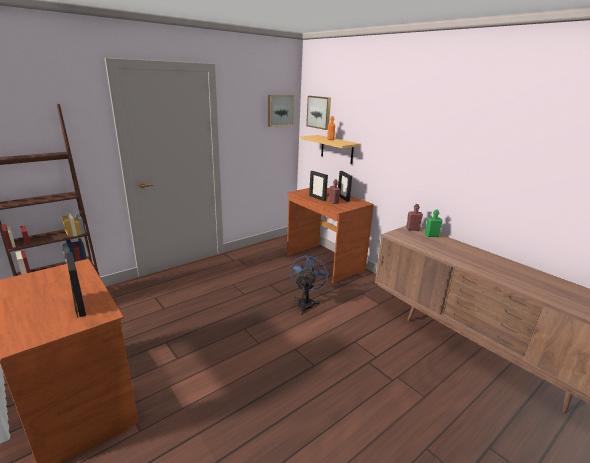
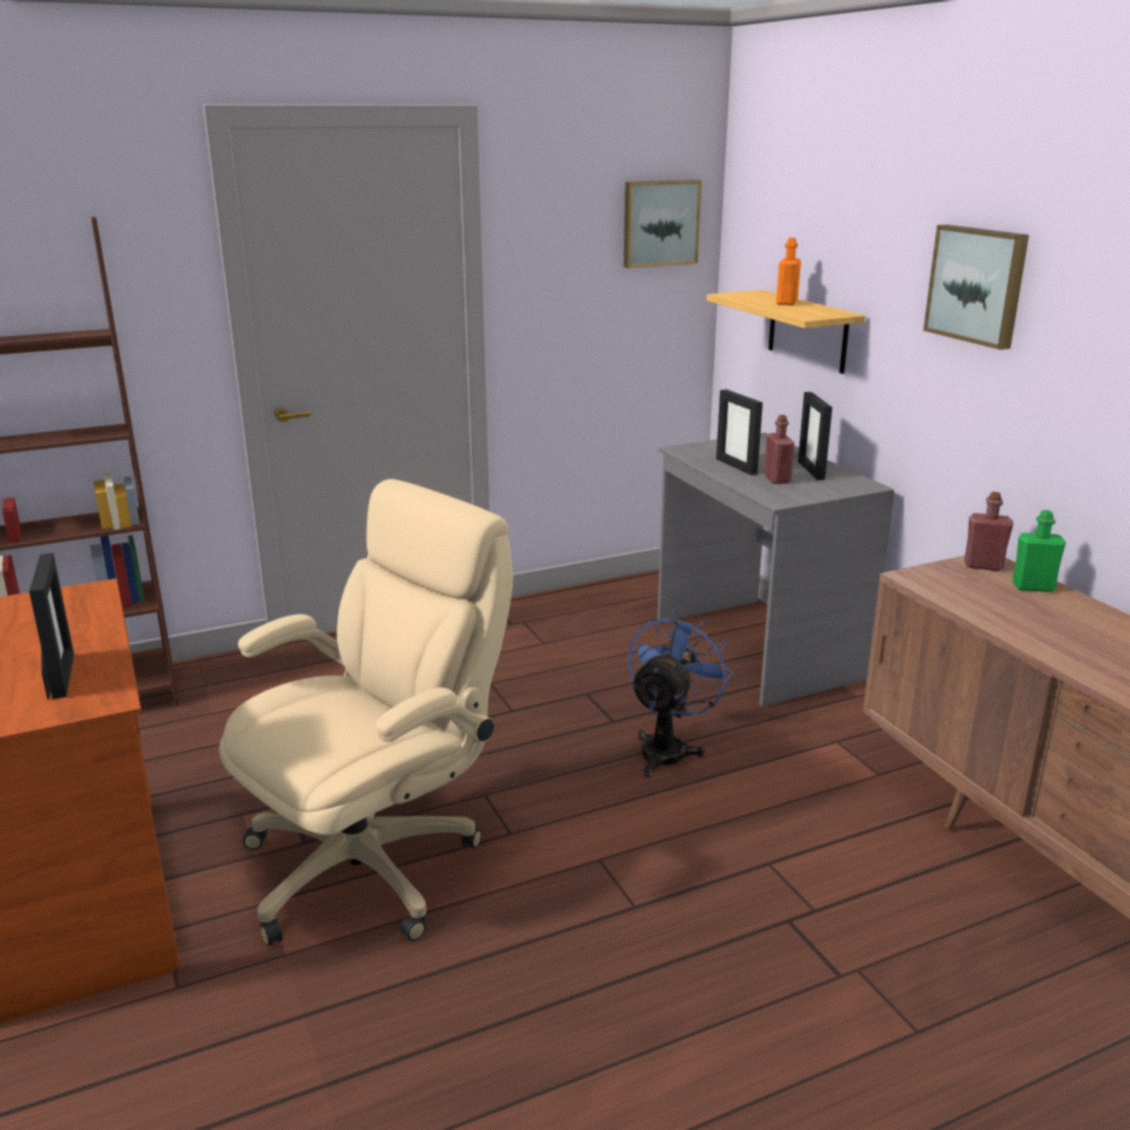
camera: 15 degrees right, 0 degrees up
(209, 362) = (376, 862): none -> beige office chair
(319, 112) = (767, 227): picture -> picture (978, 285)
(324, 262) = (755, 649): brown desk -> grey desk

